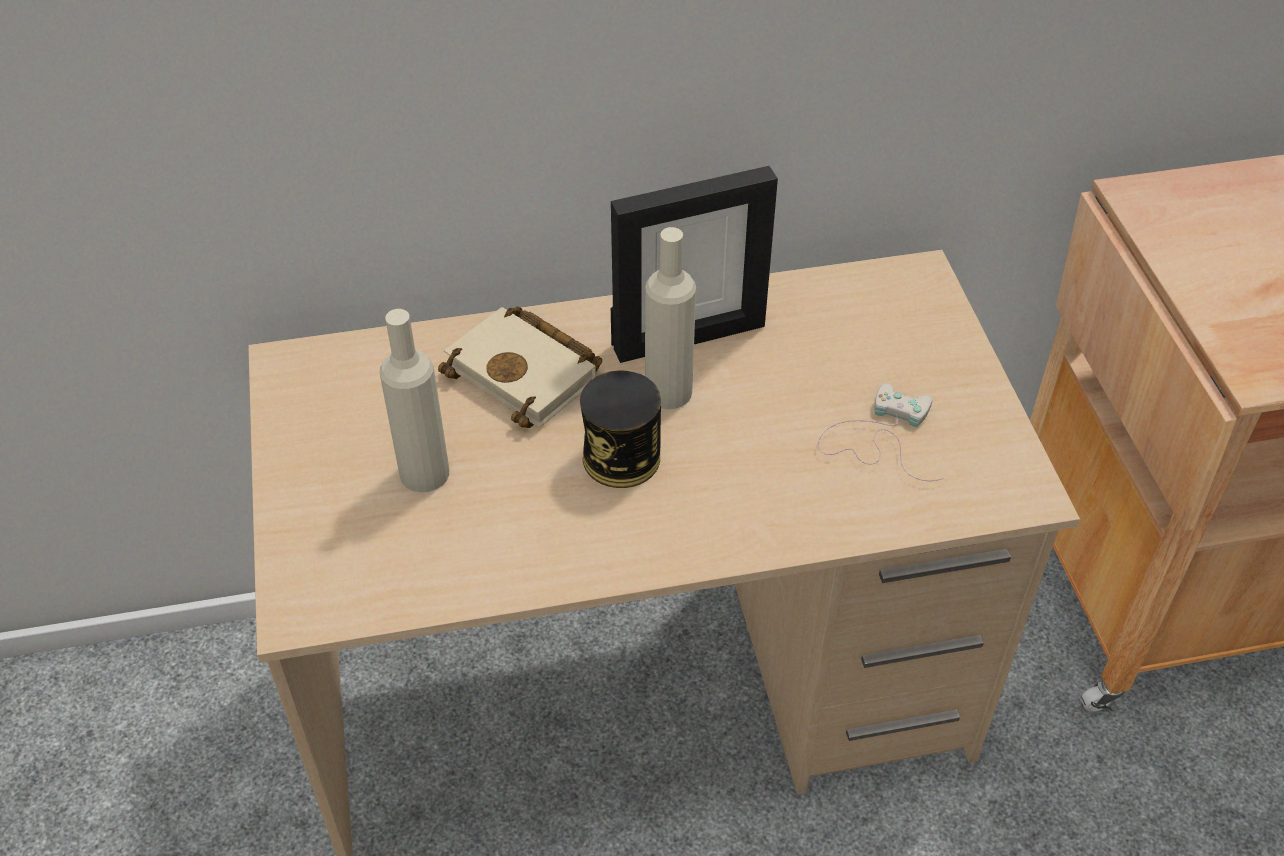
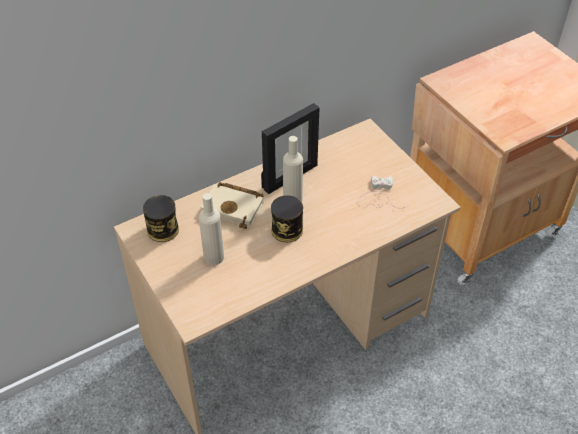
camera: 20 degrees left, 0 degrees up
(347, 381) = (163, 230): none -> can

